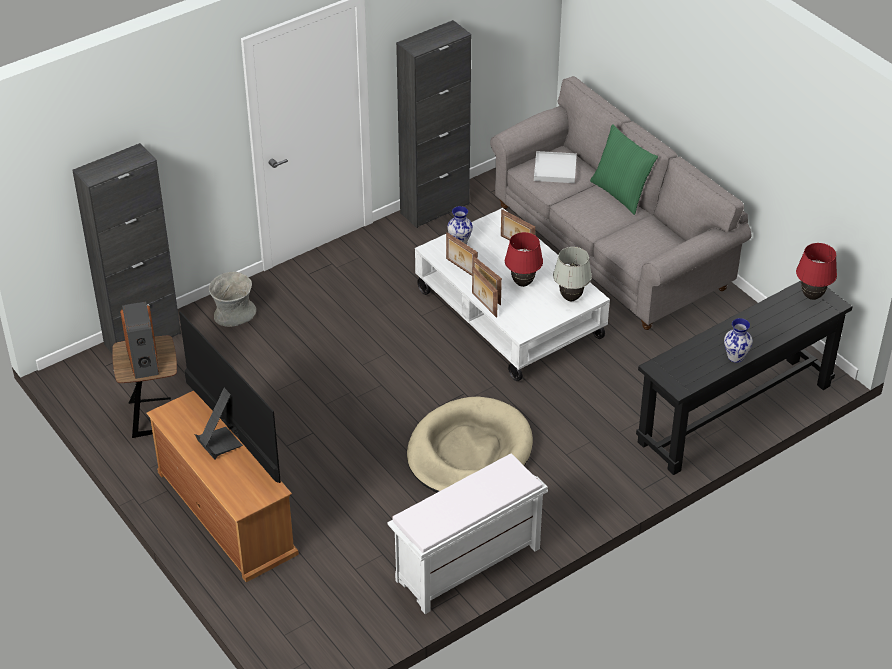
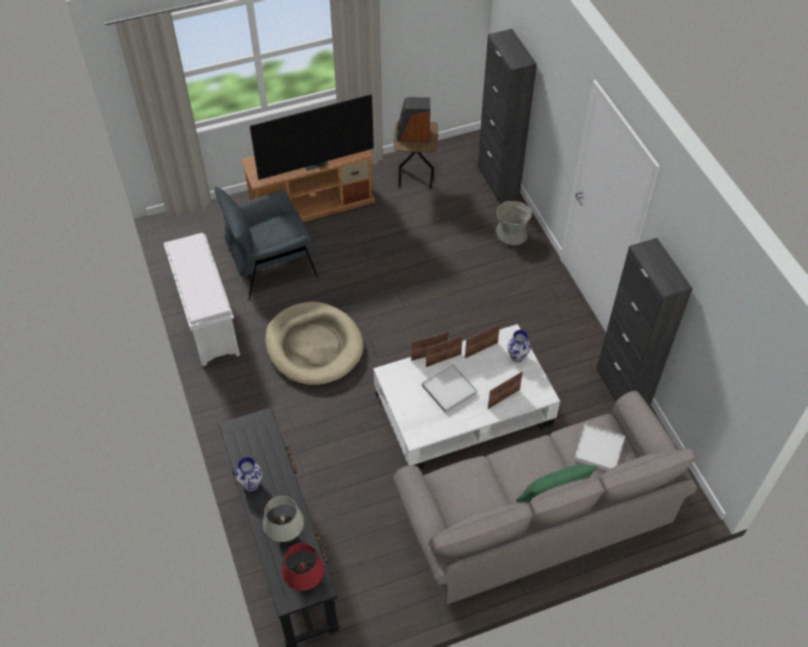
camera: 105 degrees right, 10 degrees up
(351, 526) = (271, 264): none -> grey armchair
(523, 283) = (449, 389): red table lamp -> white tray
(571, 298) = (419, 420): white table lamp -> white table lamp (286, 536)

